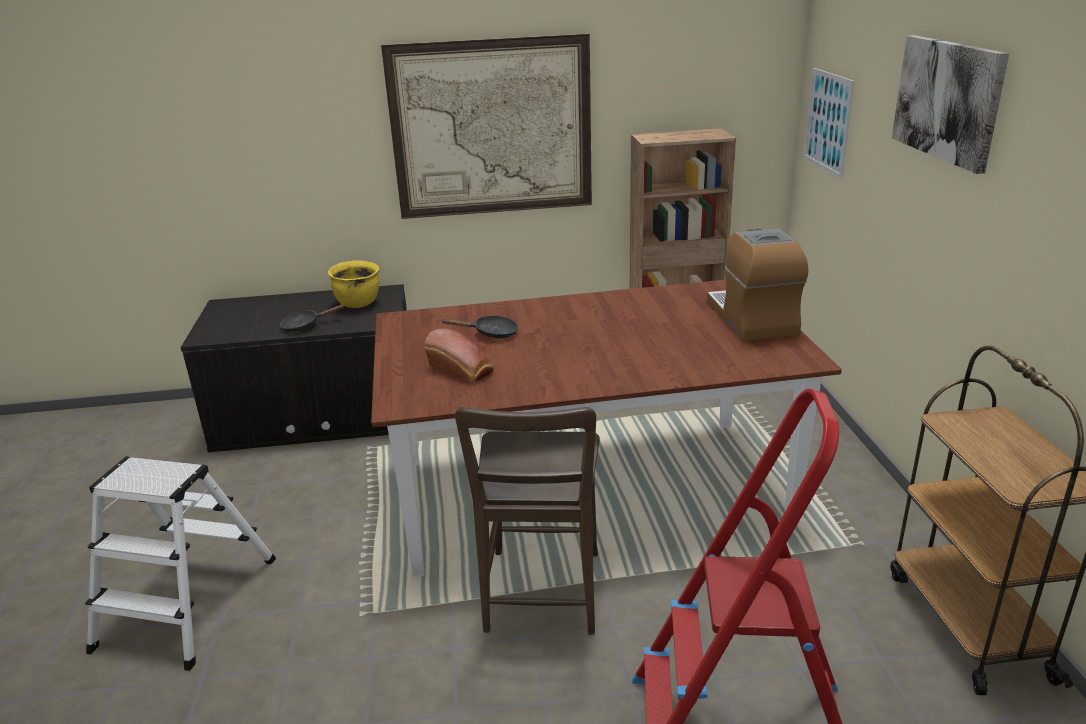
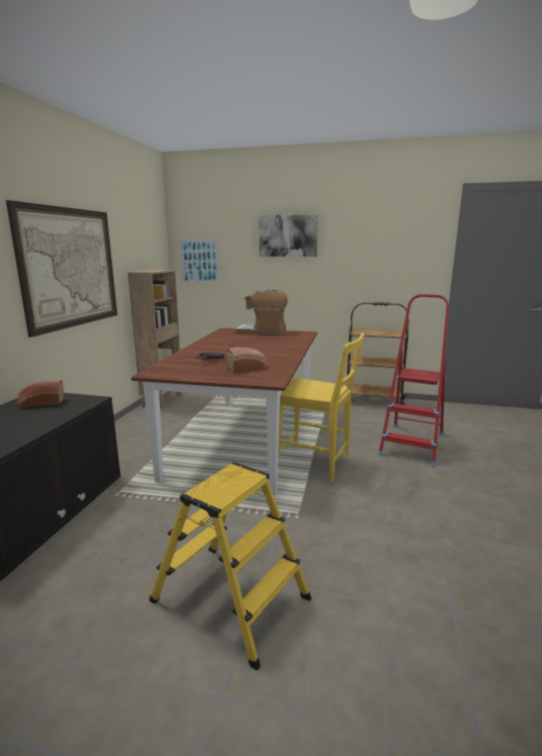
camera: 70 degrees left, 10 degrees down
(187, 602) = (230, 599): white step ladder -> yellow step ladder
(305, 325) = (43, 421): black frying pan -> none
(358, 303) = (41, 403): yellow cooking pot -> bread
(541, 597) = (316, 464): brown chair -> yellow chair

